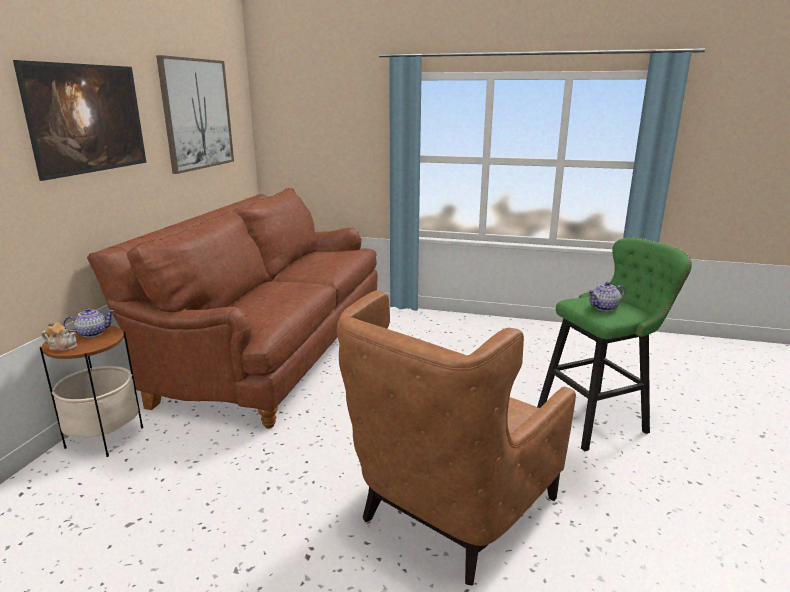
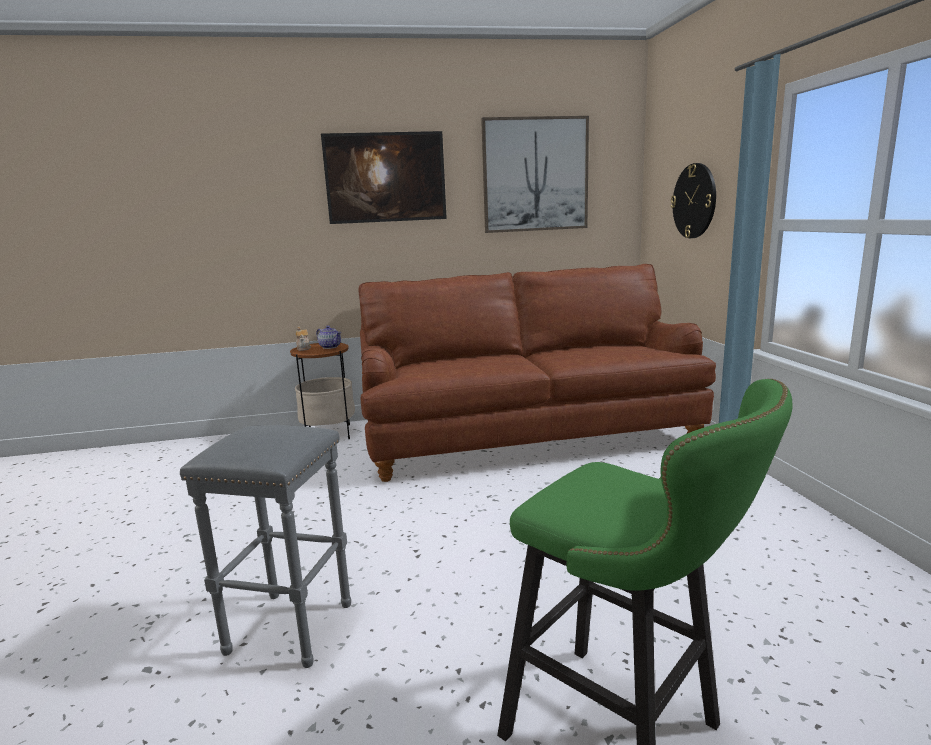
camera: 65 degrees right, 5 degrees down
(329, 139) = (694, 201): none -> wall clock
(450, 511) = (289, 625): brown armchair -> grey stool
(604, 307) = (597, 494): teapot -> none

